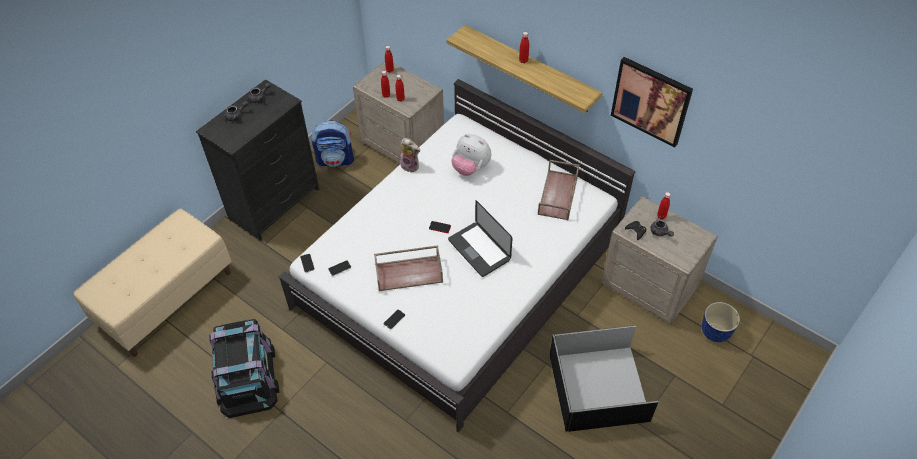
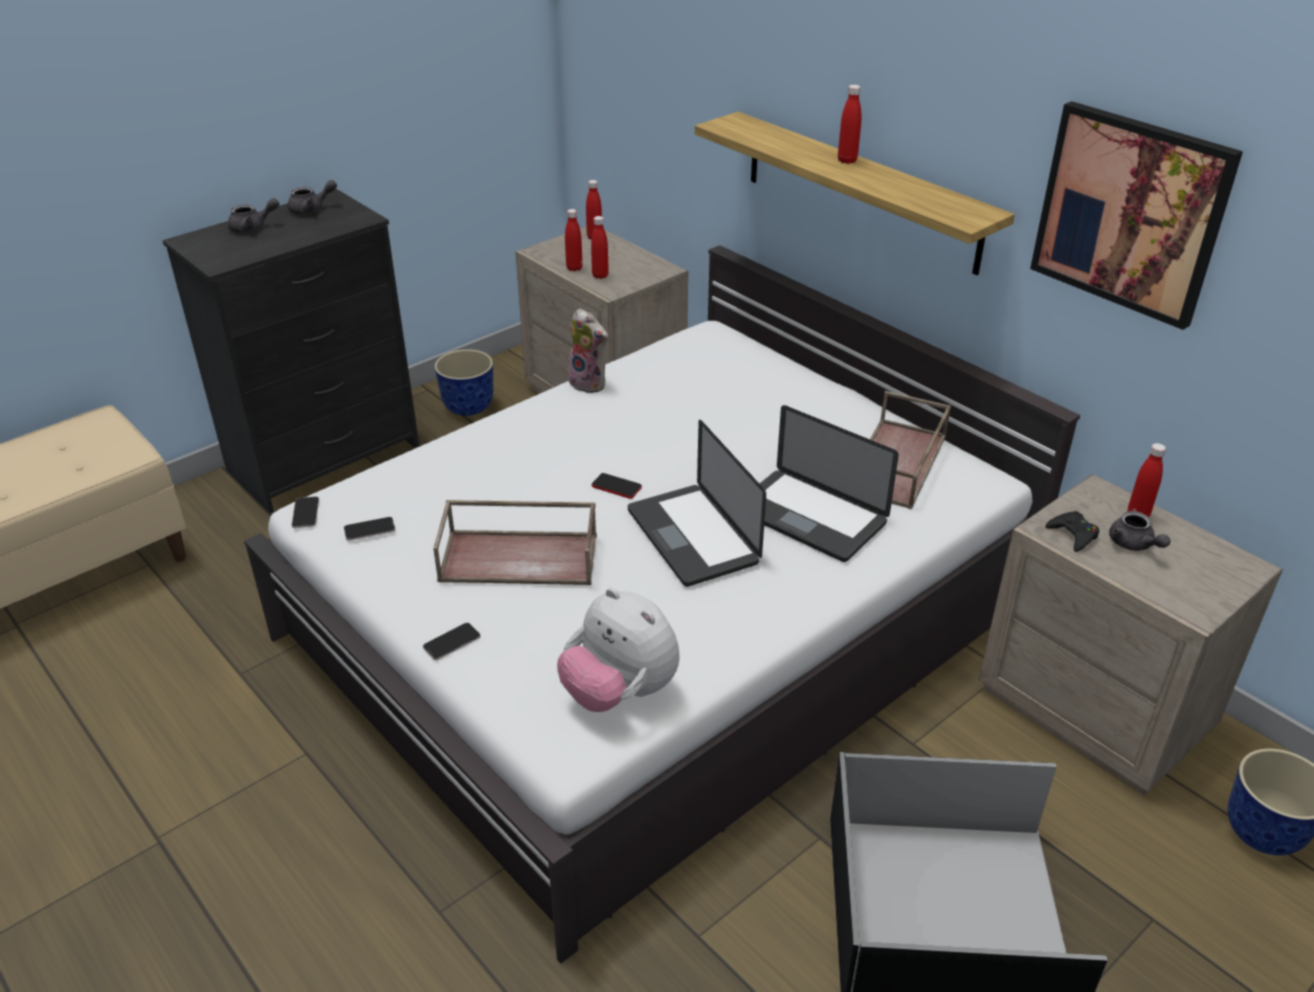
camera: 10 degrees right, 15 degrees down
(247, 376) = (121, 754): black storage box -> none
(336, 160) = (469, 407): backpack -> planter
(470, 168) = (714, 399): plush toy -> plush toy (619, 692)
(526, 231) = (810, 517): none -> laptop

